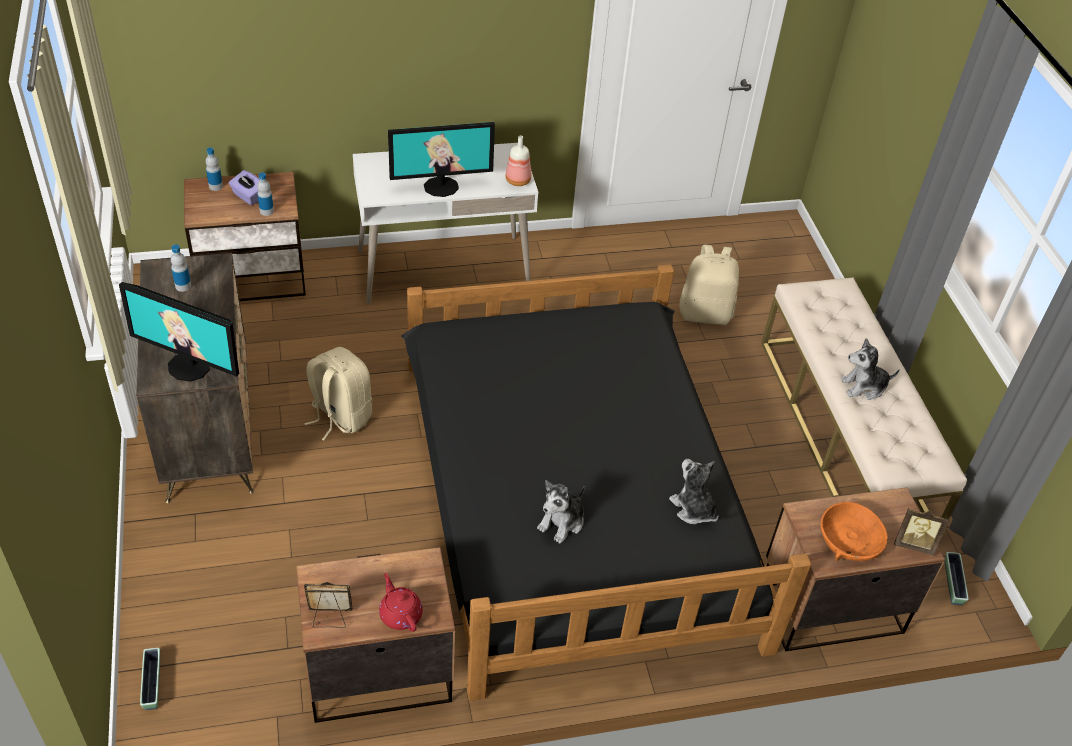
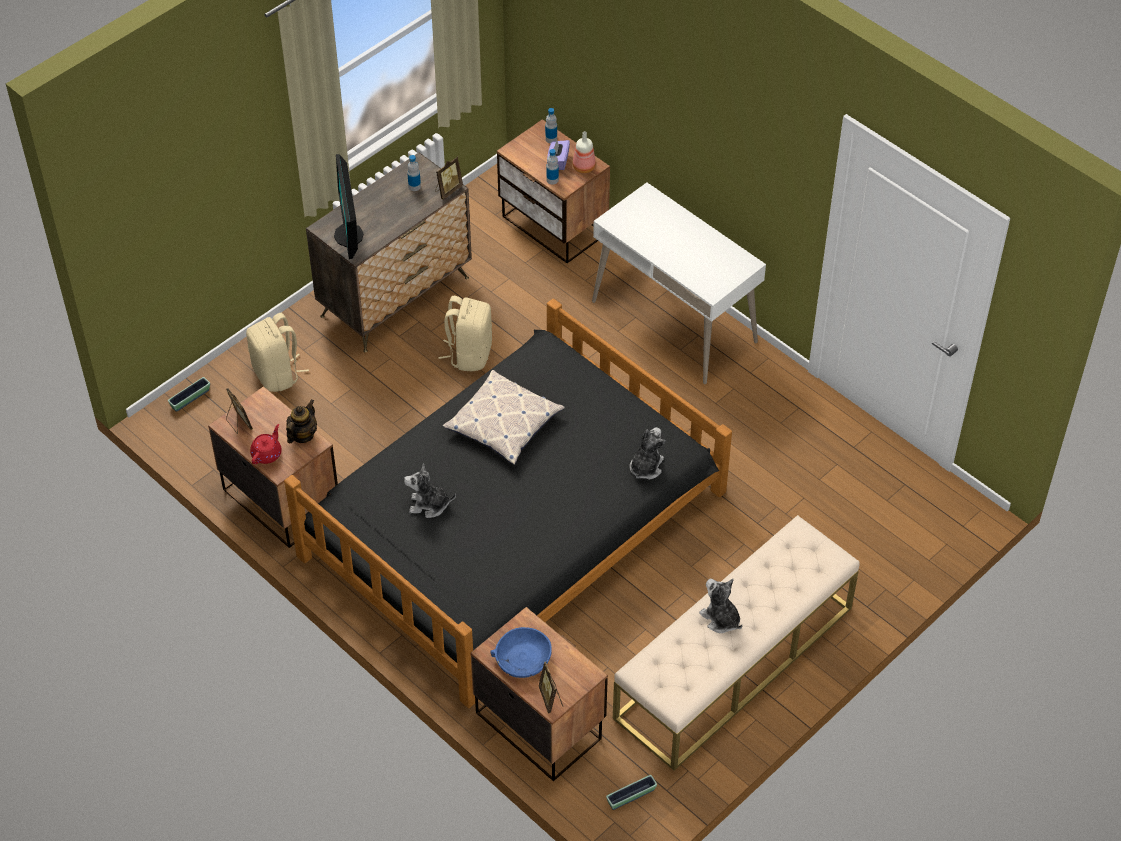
camera: 60 degrees right, 5 degrees up
(217, 266) = (447, 190): none -> picture frame
(403, 567) = (302, 435): none -> teapot
(441, 186) = (660, 249): monitor -> none
(507, 411) = (503, 424): none -> pillow
(519, 181) = (714, 287): bottle -> bottle (584, 168)
(693, 508) = (504, 571): plush toy -> plush toy (646, 467)
(705, 313) = (790, 509): beige backpack -> beige backpack (277, 374)
(850, 540) = (522, 659): orange bowl -> blue bowl

